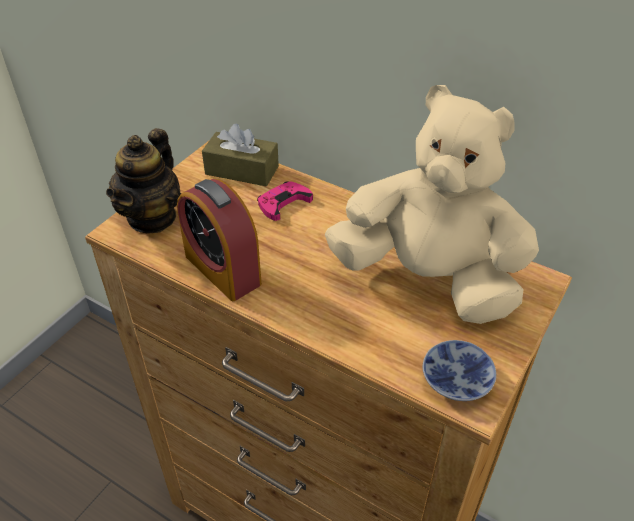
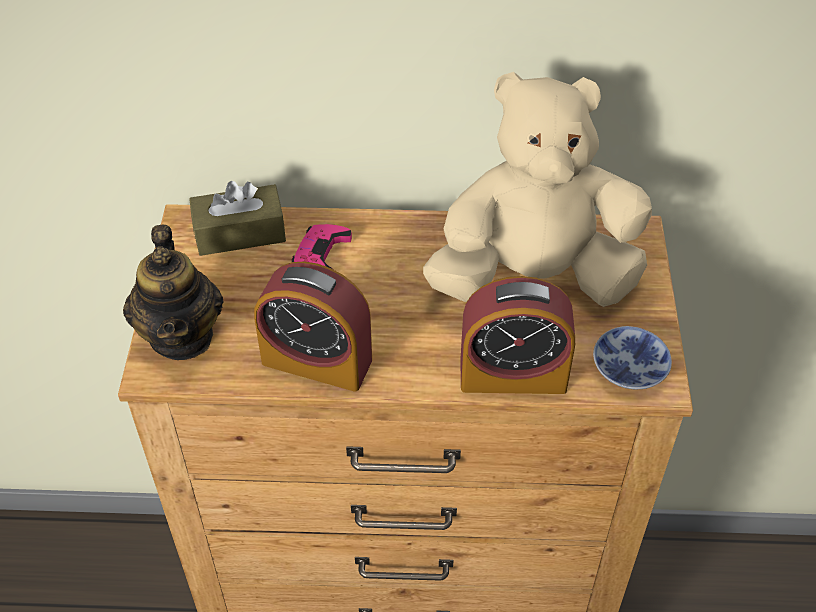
camera: 30 degrees left, 5 degrees up
(356, 341) = (513, 374): none -> alarm clock

